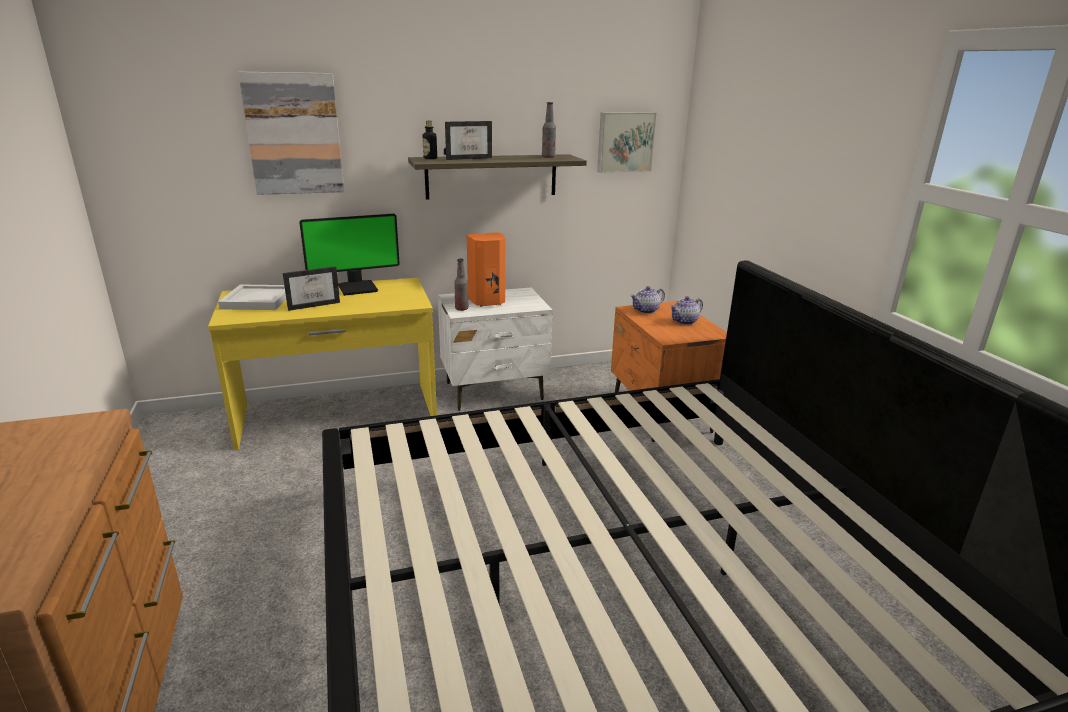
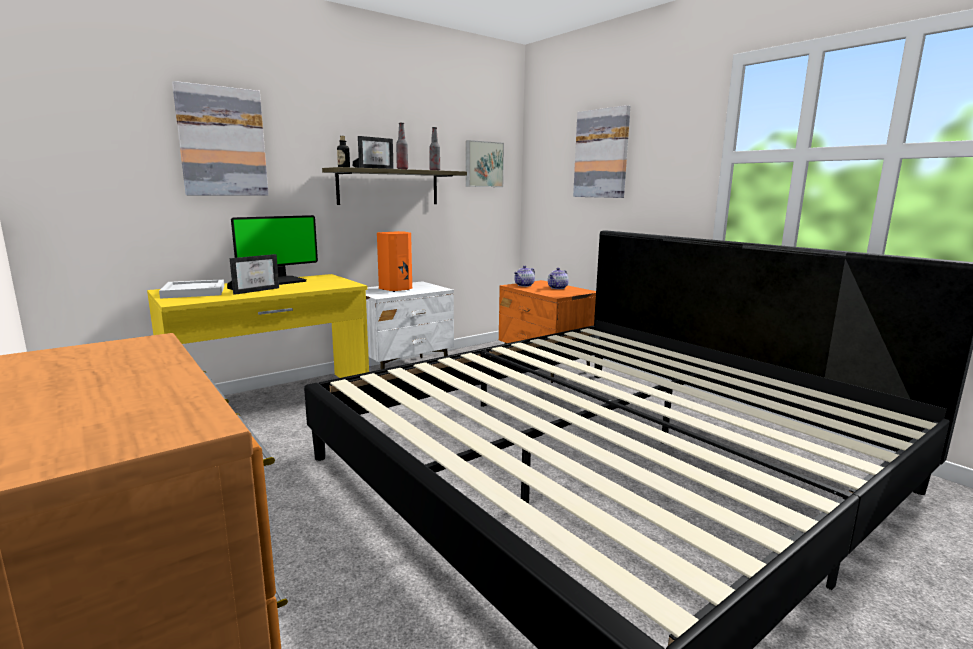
camera: 20 degrees left, 10 degrees down
(461, 309) = (379, 294): bottle -> bottle (402, 169)
(769, 146) = (601, 154): none -> picture

